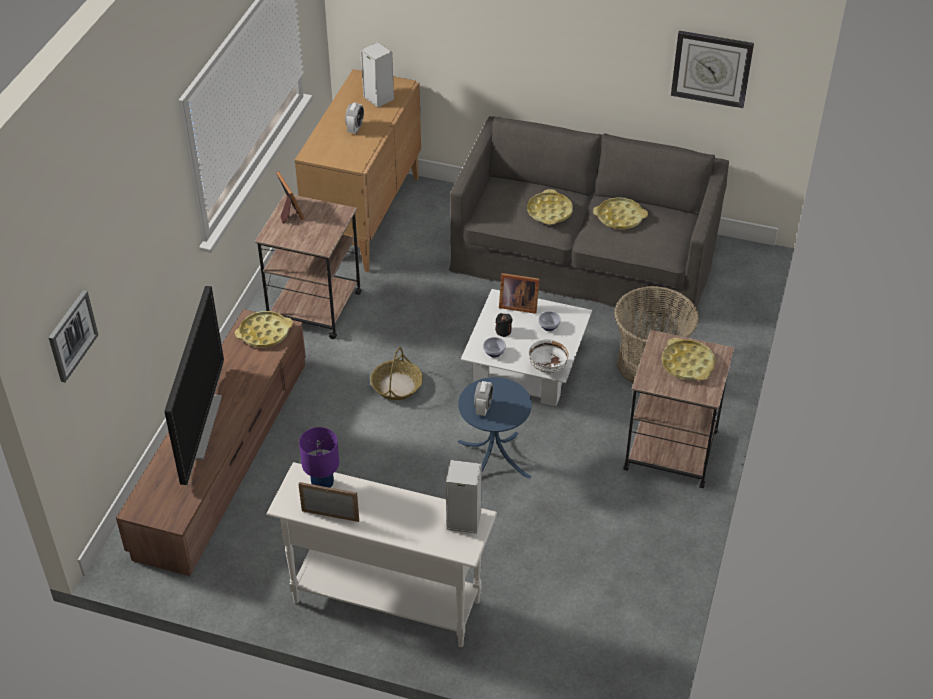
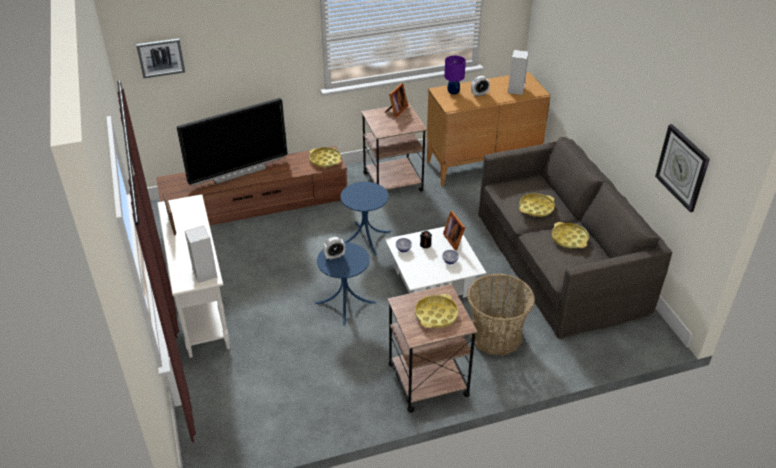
camera: 55 degrees right, 5 degrees down
(322, 484) = (192, 210): purple table lamp -> purple table lamp (453, 92)
(396, 385) = (365, 238): basket -> blue side table
(547, 368) = (413, 277): white bowl -> none

